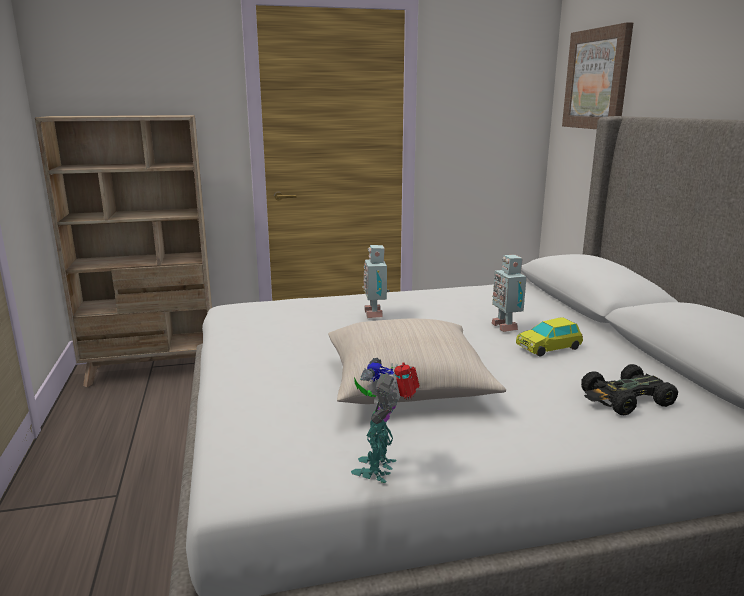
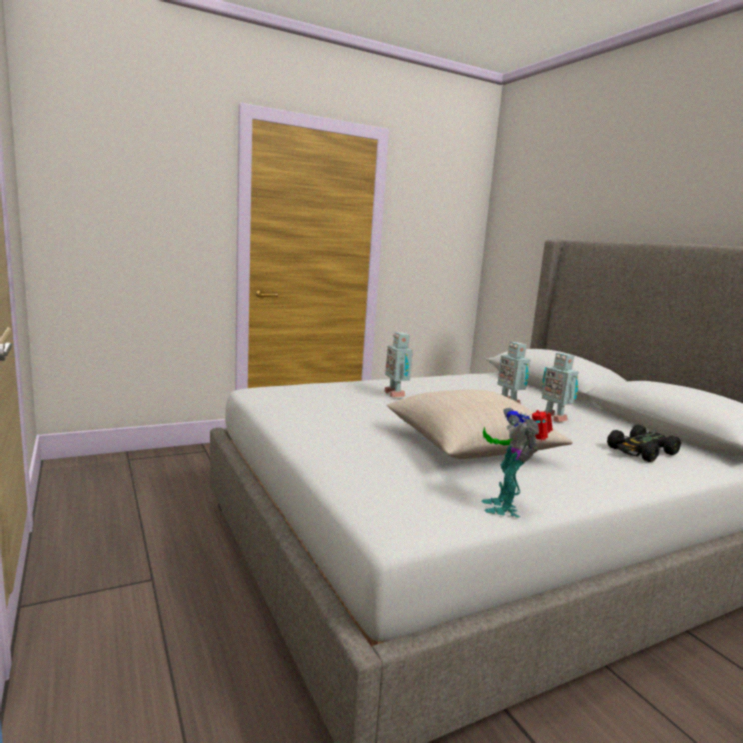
camera: 15 degrees left, 5 degrees down
(153, 370) = (131, 462): beige bookcase -> none
(548, 348) = (554, 418): toy car -> toy robot
(597, 79) = (532, 211): picture -> none

